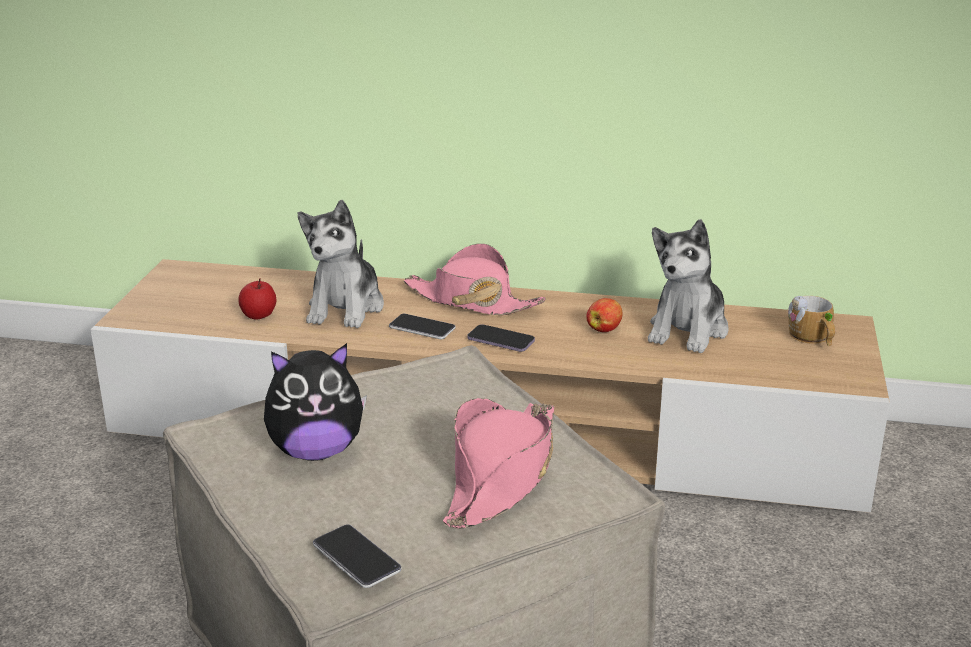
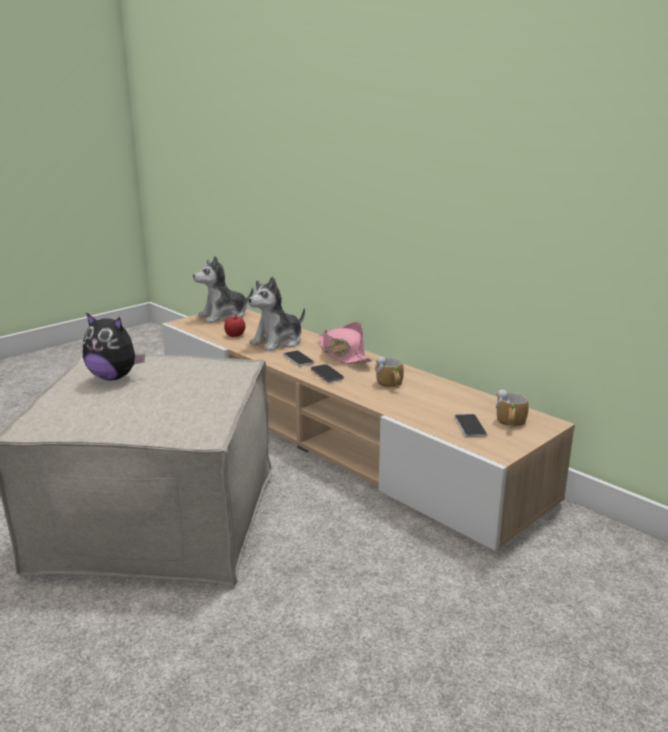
camera: 35 degrees right, 5 degrees down
(356, 558) = (54, 420): phone -> phone (470, 426)
(501, 476) = (166, 411): pink hat -> none
(604, 329) = (390, 384): apple -> mug
(688, 330) = (438, 398): plush toy -> plush toy (224, 316)

